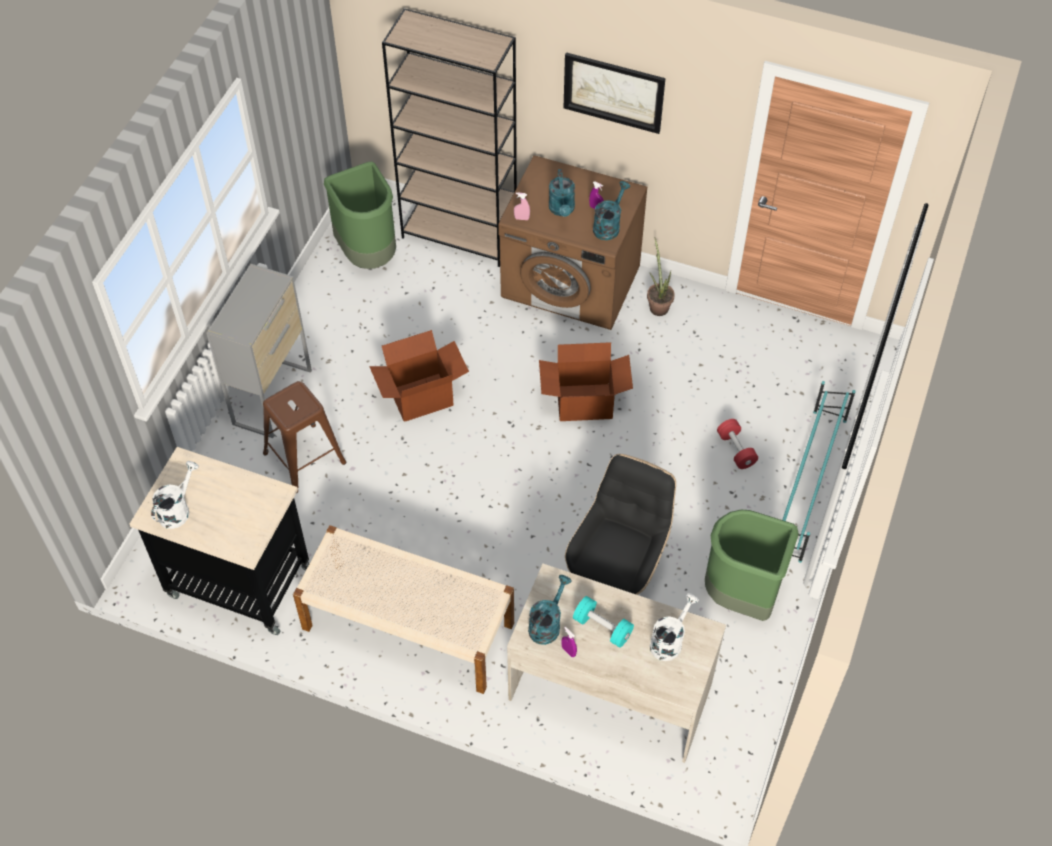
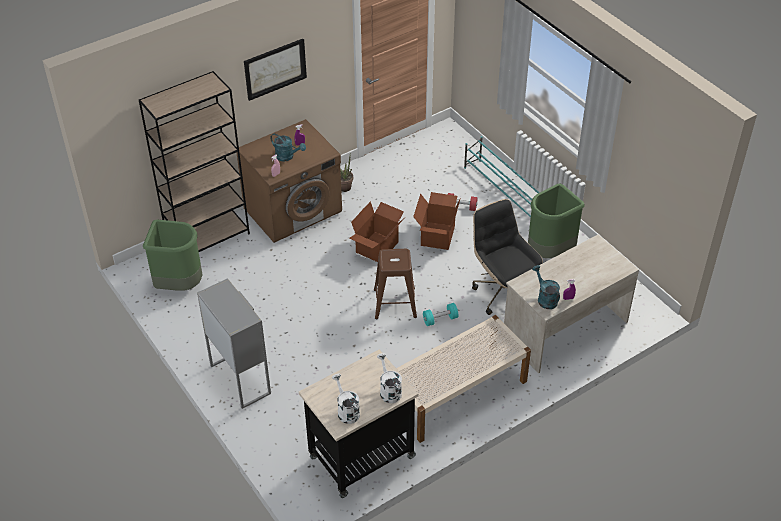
camera: 55 degrees left, 10 degrees down
(304, 458) = (300, 385): brown stool -> brown stool (394, 303)
(421, 396) = (307, 312): cardboard box -> cardboard box (437, 236)
(602, 627) = (564, 279): turquoise dumbbell -> turquoise dumbbell (440, 319)
(608, 225) = (317, 145): turquoise watering can -> none
(669, 640) = (591, 258): white watering can -> white watering can (389, 390)

